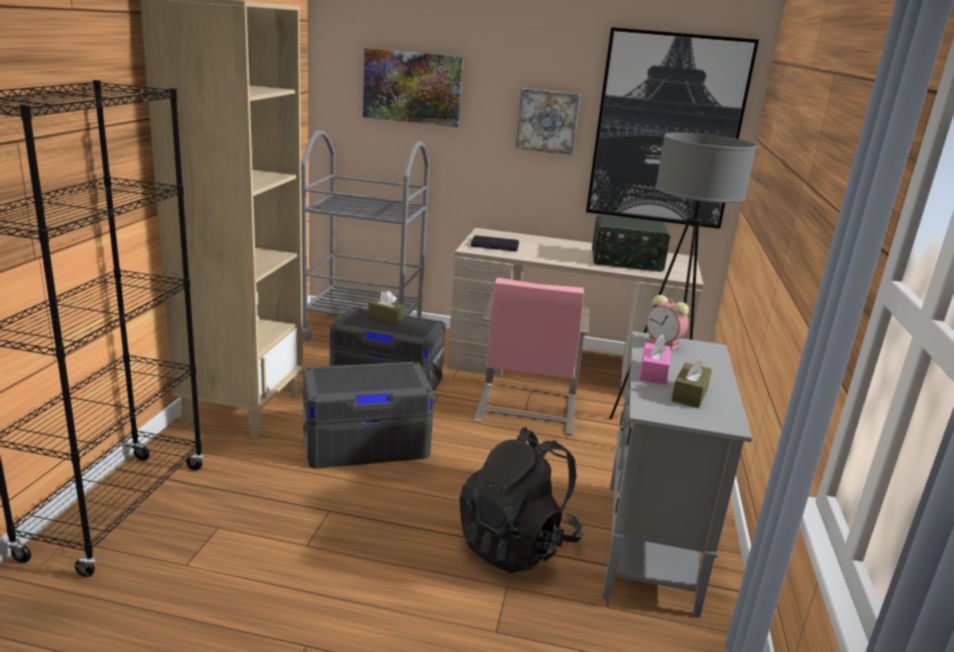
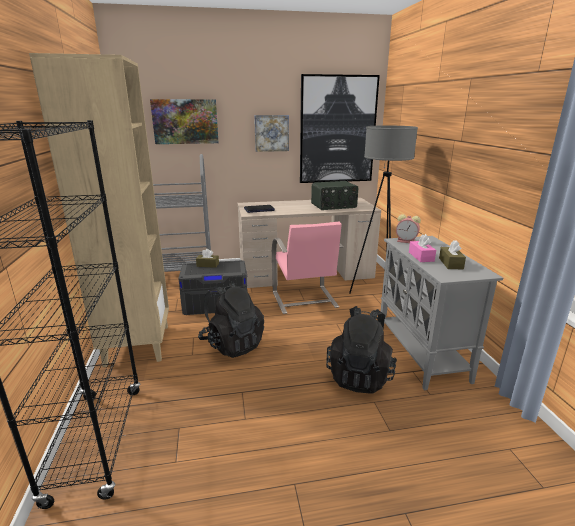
camera: 20 degrees left, 0 degrees up
(366, 444) = (232, 344): grey storage box -> black backpack

